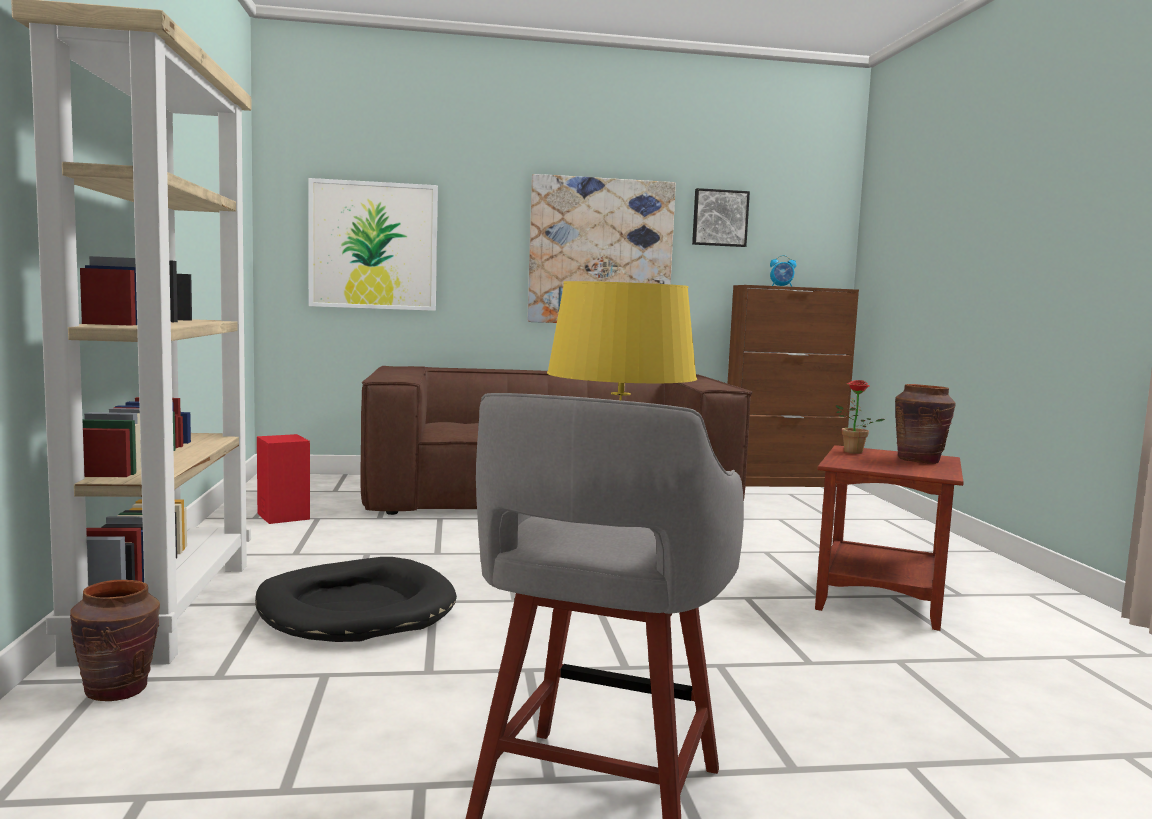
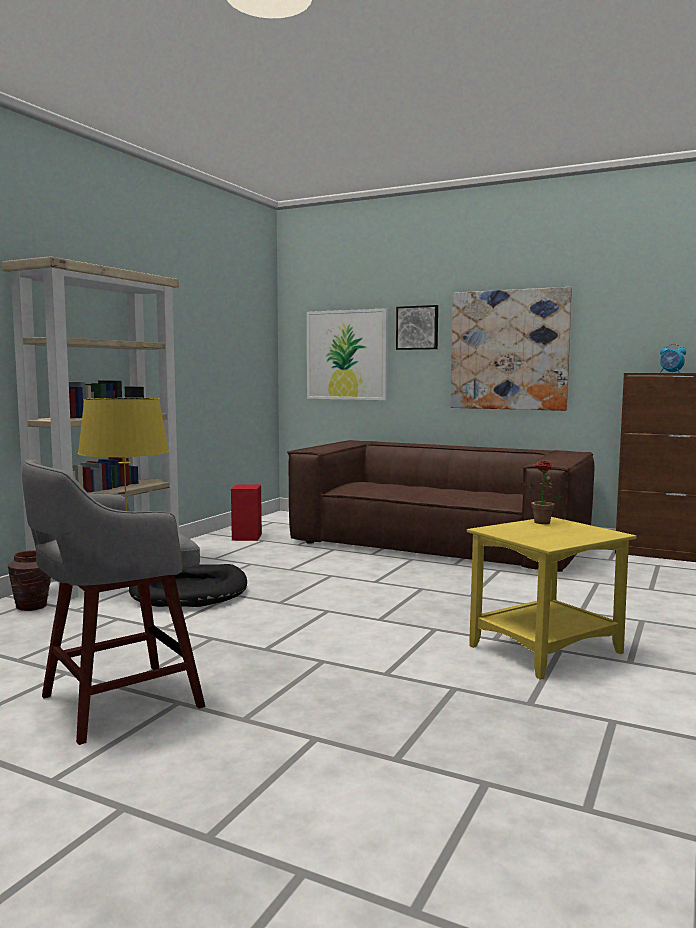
camera: 35 degrees right, 0 degrees up
(719, 218) = (615, 313): picture -> picture (417, 327)
(877, 597) = (544, 649): brown side table -> yellow side table
(919, 460) = (577, 533): brown vase -> none

